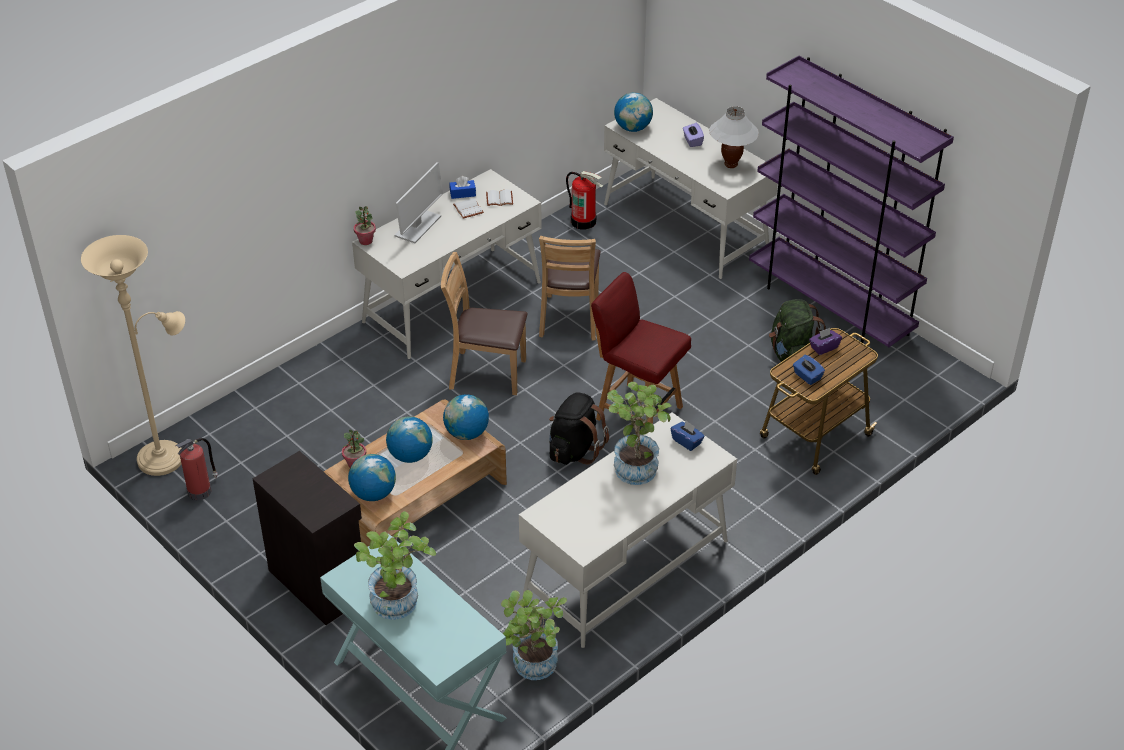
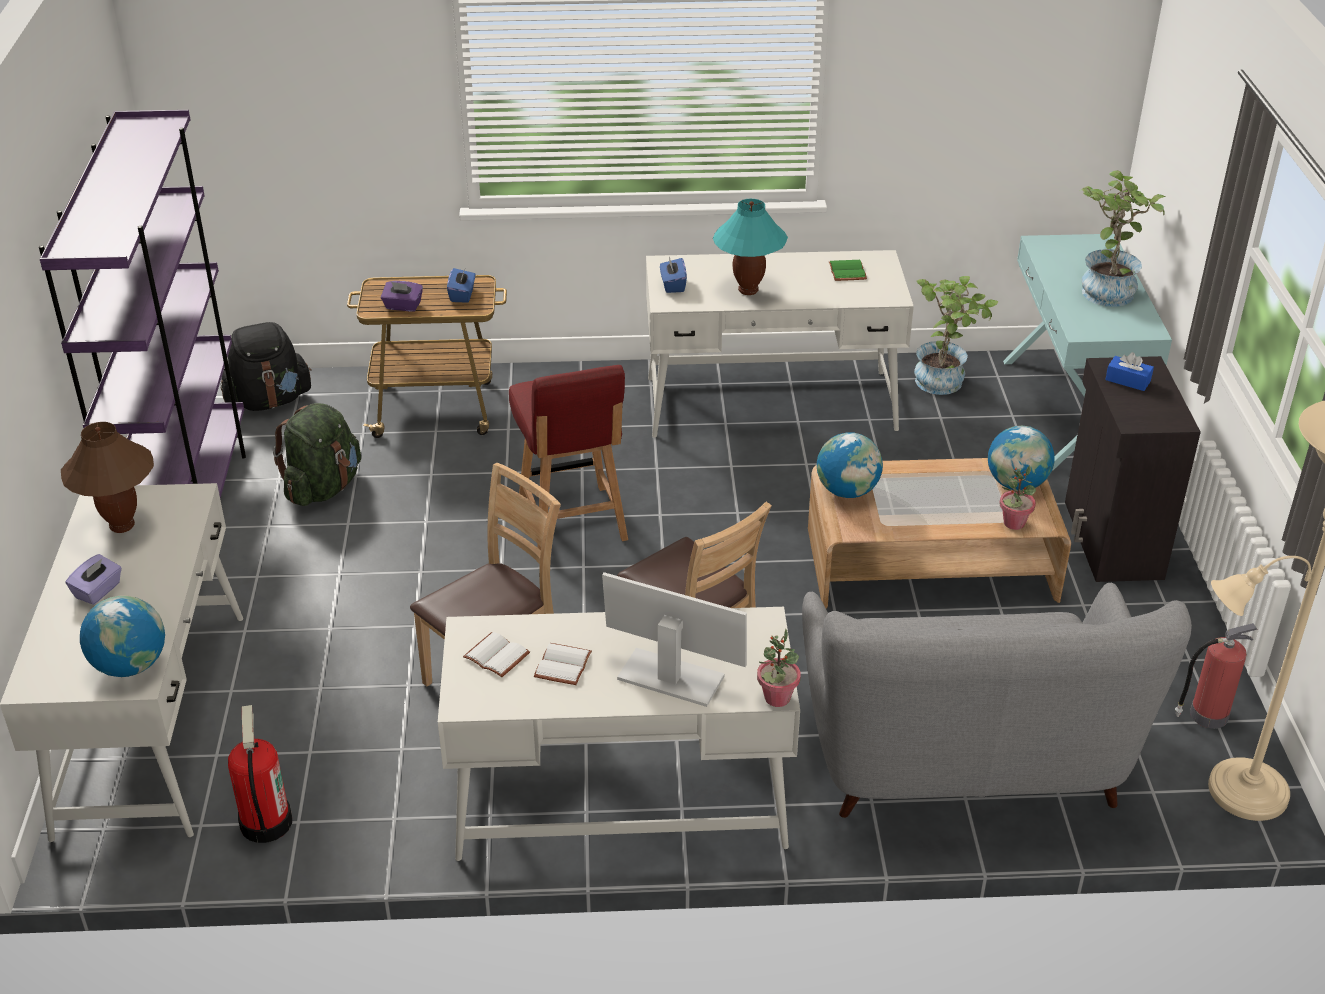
camera: 140 degrees left, 5 degrees down
(313, 401) = (964, 757): none -> grey sofa
(410, 455) = (937, 500): globe -> none
(418, 226) = (672, 678): monitor -> monitor turned 45 degrees clockwise
(462, 193) = (537, 698): blue tissue box -> blue tissue box (1127, 380)
(574, 450) = (692, 522): black backpack -> black backpack (269, 401)
(591, 522) = (848, 272): none -> green book
(636, 465) = (748, 290): potted plant -> turquoise table lamp
(731, 164) = (122, 525): white table lamp -> brown table lamp

